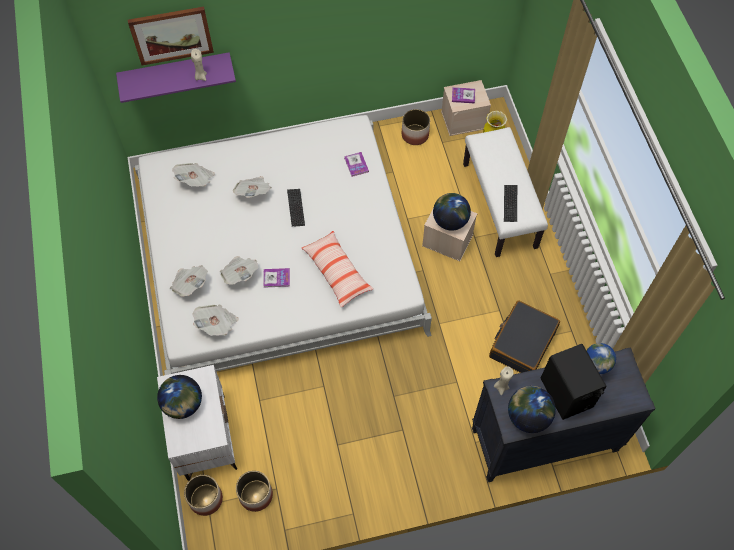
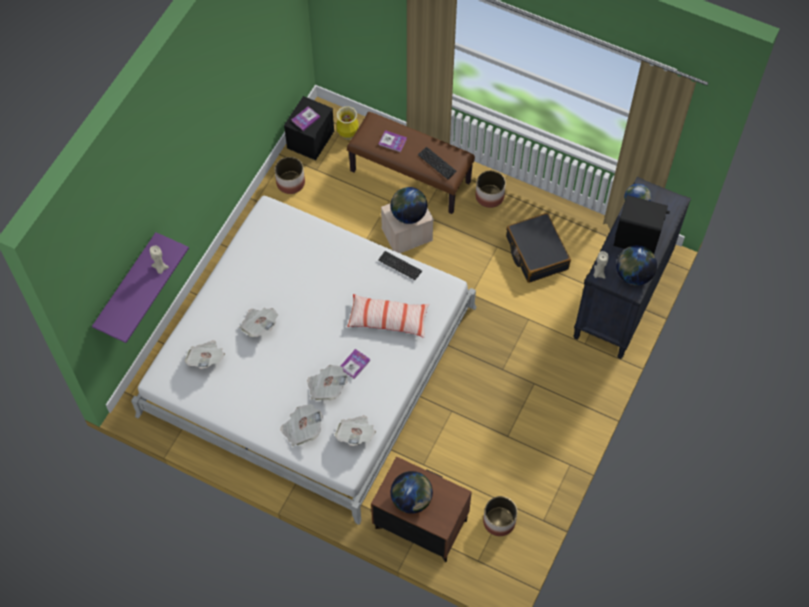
camera: 50 degrees left, 0 degrees up
(171, 35) = (120, 253): picture -> none
(205, 437) = (420, 525): white nightstand -> brown nightstand
(206, 499) = (472, 559): planter -> planter (490, 196)
(296, 208) = (304, 306): keyboard -> keyboard (400, 266)
(356, 165) = (304, 236): book -> book (392, 142)
(464, 119) = (310, 139): beige storage box -> black storage box
(500, 205) = (411, 176): white bench -> brown bench

